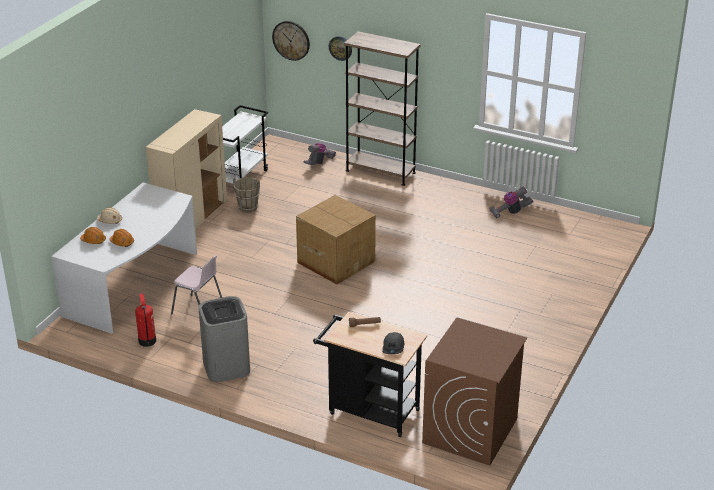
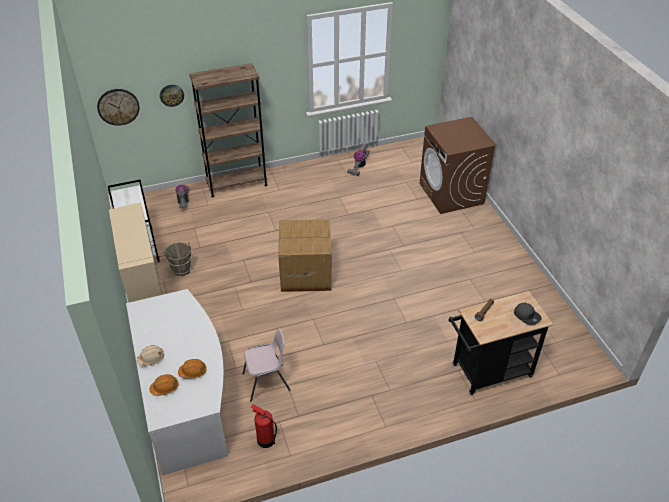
camera: 45 degrees left, 10 degrees up
(226, 367) = (354, 414): grey trash can -> none
(470, 431) = (557, 340): brown washing machine -> brown washing machine (451, 194)

